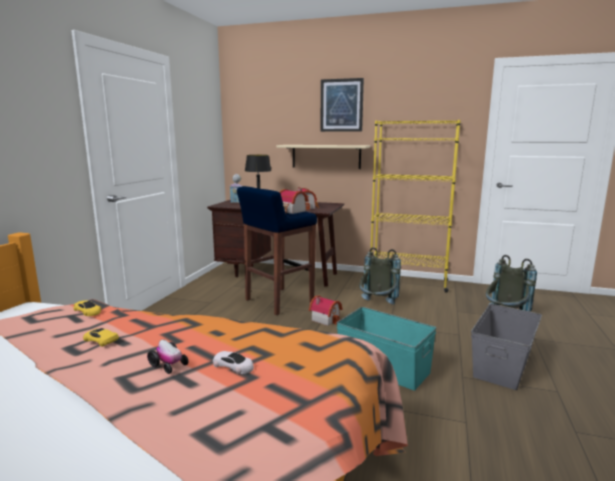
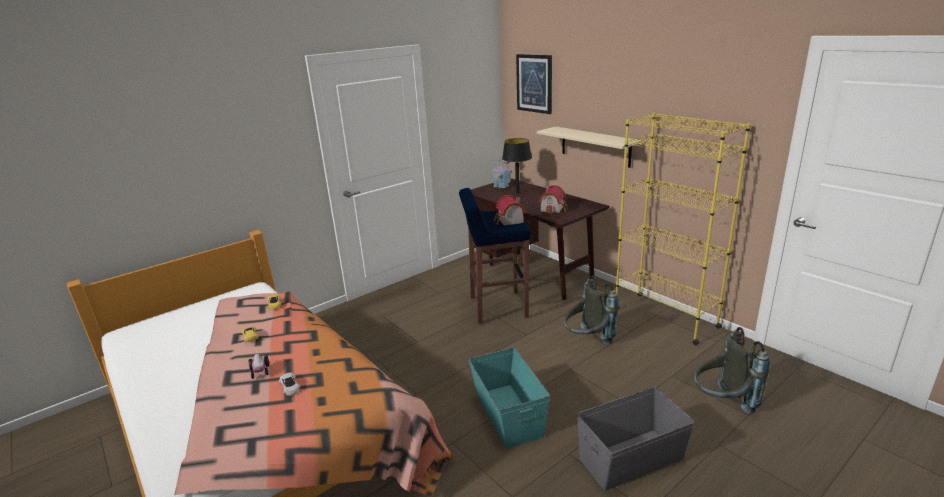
camera: 35 degrees right, 10 degrees up
(325, 319) = (517, 342): toy house -> none
(341, 105) = (613, 86): picture -> picture (534, 83)

